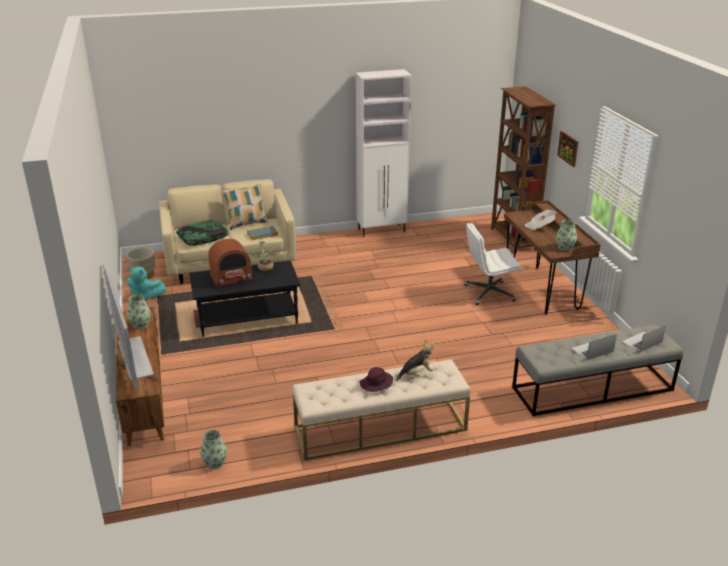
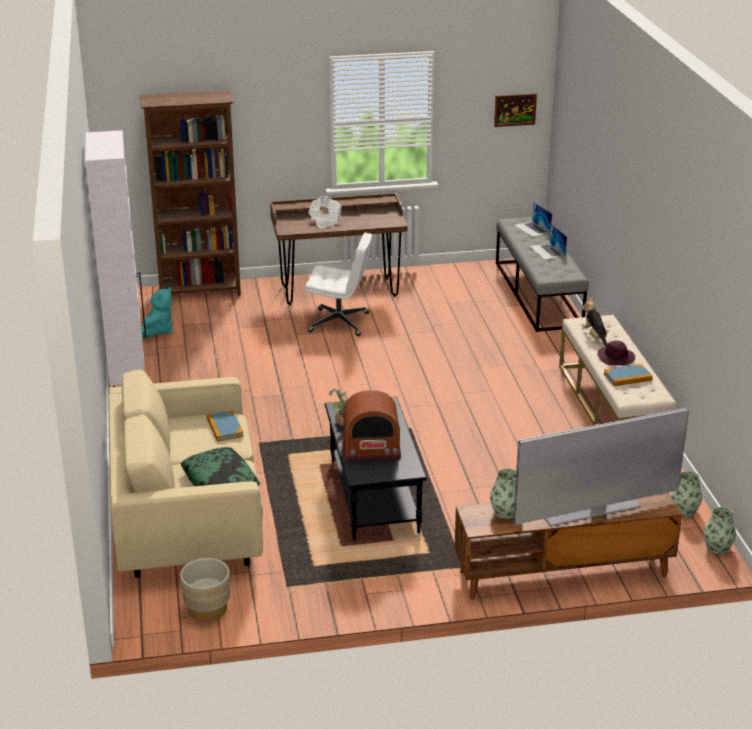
camera: 85 degrees left, 0 degrees up
(145, 297) = (287, 599): turquoise plush toy -> turquoise plush toy (158, 331)
(231, 277) = (371, 448): radio -> radio turned 105 degrees clockwise
(246, 223) = (178, 443): pillow -> none
(342, 388) = (627, 377): none -> book
(488, 293) = (340, 322): white office chair -> white office chair turned 75 degrees counterclockwise
(564, 247) = (383, 216): vase -> vase (717, 547)
(568, 148) = (268, 131): picture -> picture (515, 110)

